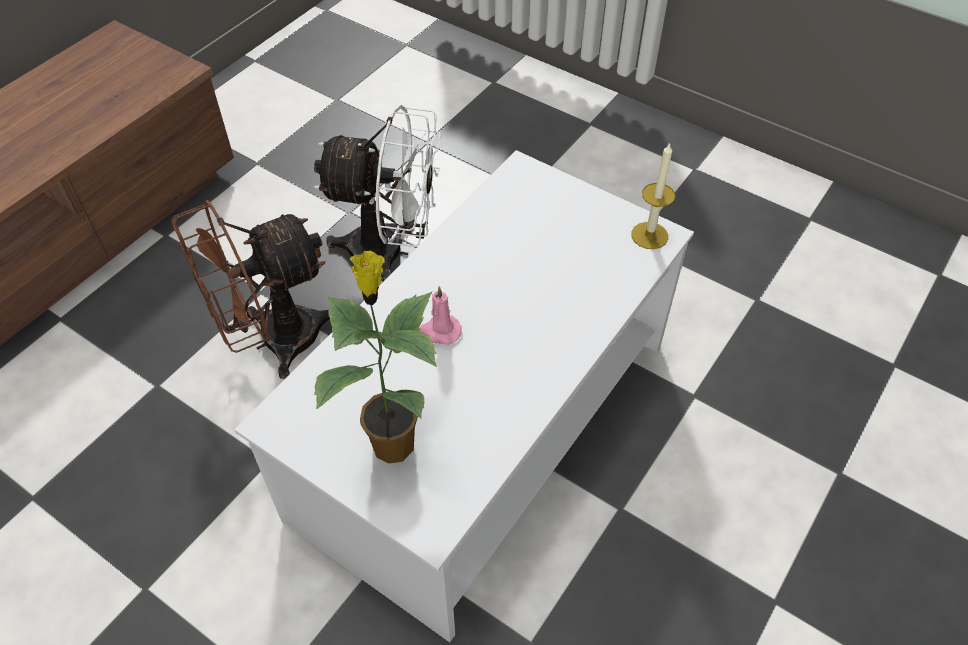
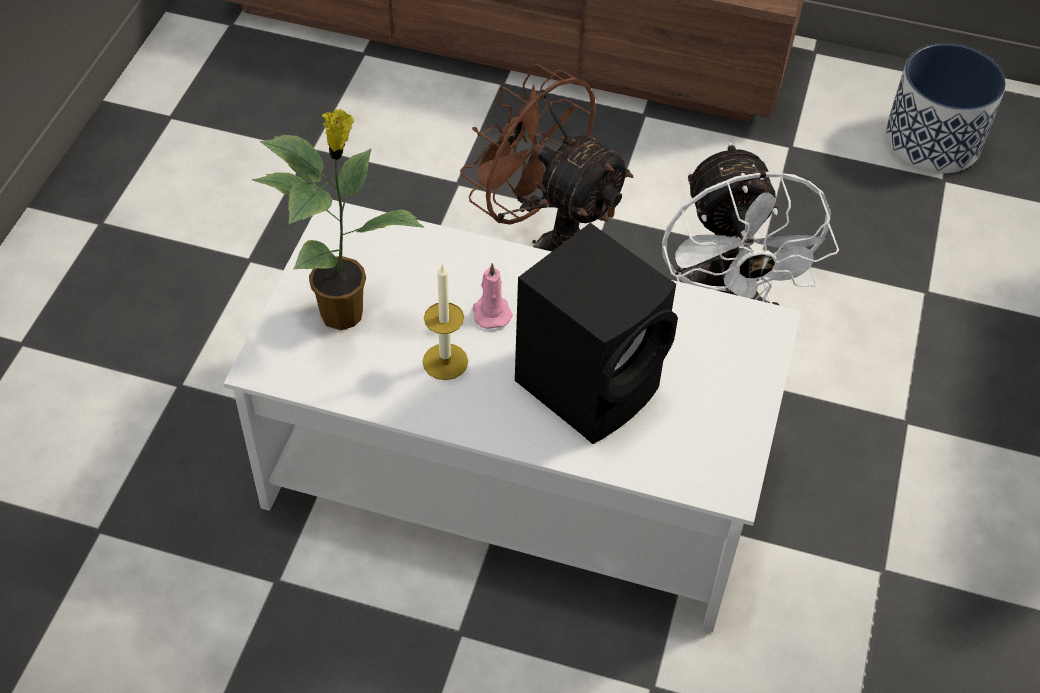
camera: 70 degrees right, 0 degrees up
(300, 92) = (933, 142): none -> planter
(540, 286) = (591, 383): none -> black speaker
(649, 235) = (722, 474): candle -> candle (445, 361)

